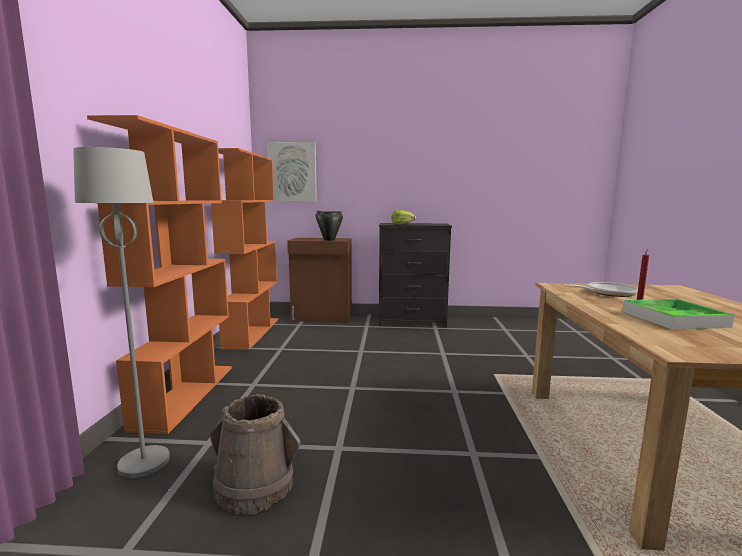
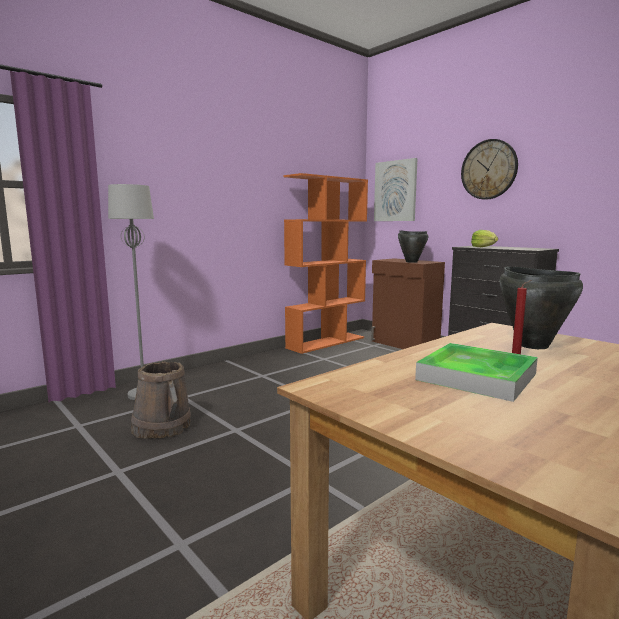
camera: 45 degrees right, 0 degrees up
(186, 394) = (218, 369): orange bookcase -> none
(386, 159) = (489, 169): none -> wall clock
(607, 293) = (532, 345): frying pan -> black cooking pot

